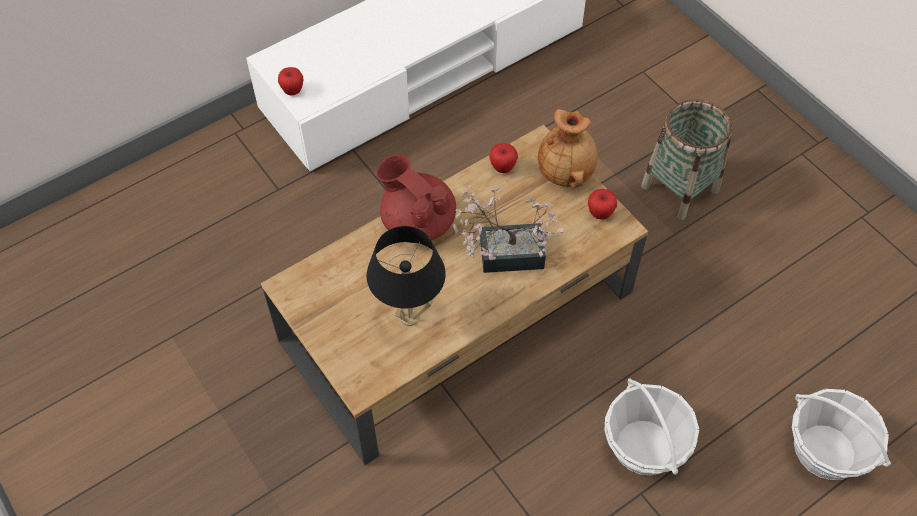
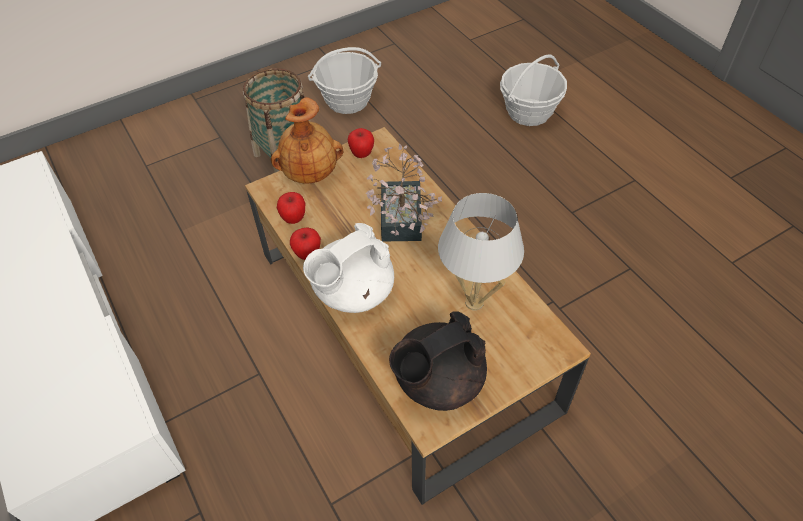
camera: 85 degrees left, 5 degrees down
(293, 91) = (97, 443): apple -> apple (307, 254)
(326, 290) = (437, 381): none -> black teapot
(409, 318) = (474, 303): black table lamp -> white table lamp
(417, 222) = (352, 292): red teapot -> white teapot
(644, 447) = (532, 206): basket -> basket (348, 100)

